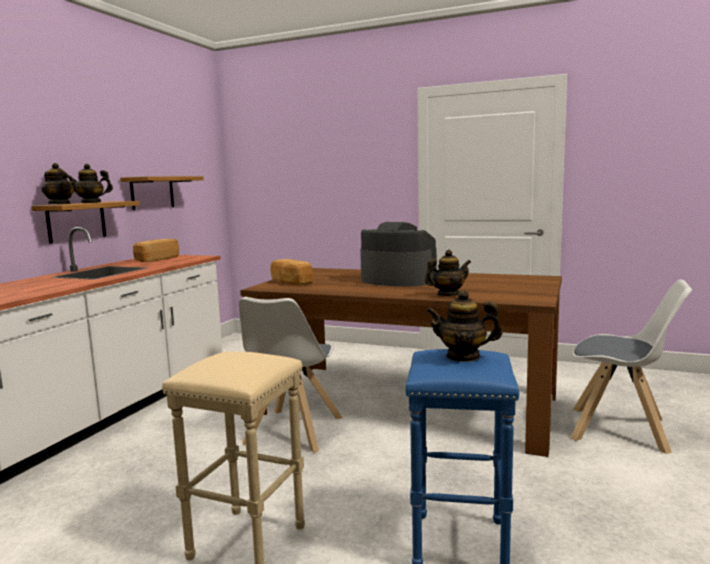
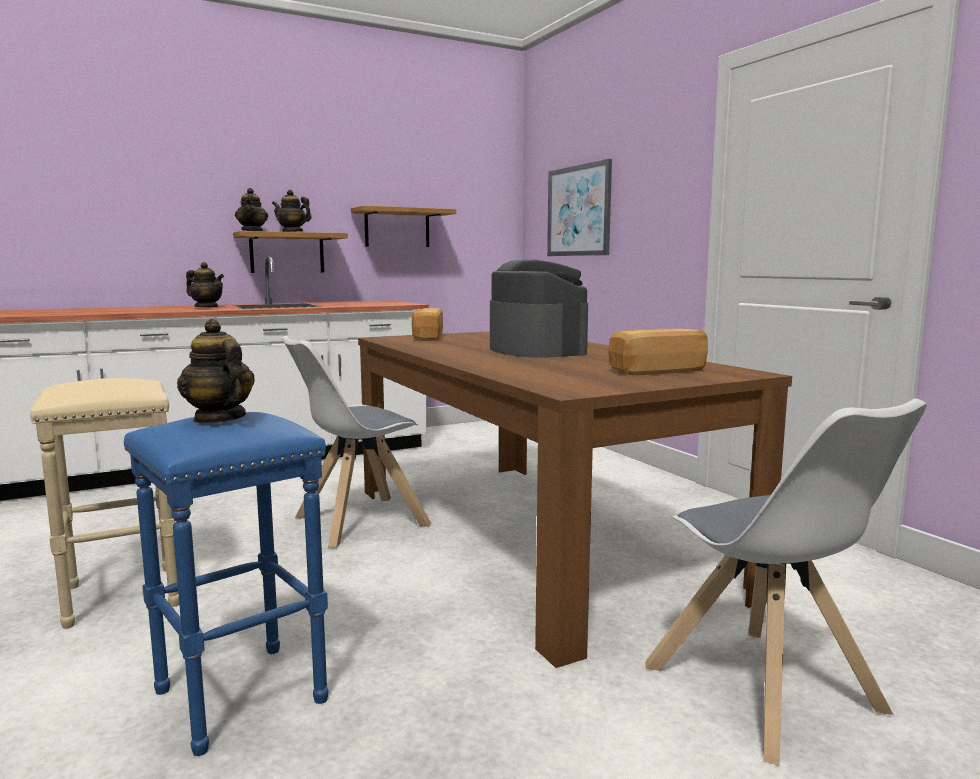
camera: 40 degrees right, 0 degrees up
(156, 259) = (366, 302): bread -> bread (655, 371)
(292, 177) = (578, 211): none -> picture
(448, 295) = (507, 368): teapot -> teapot (207, 307)

